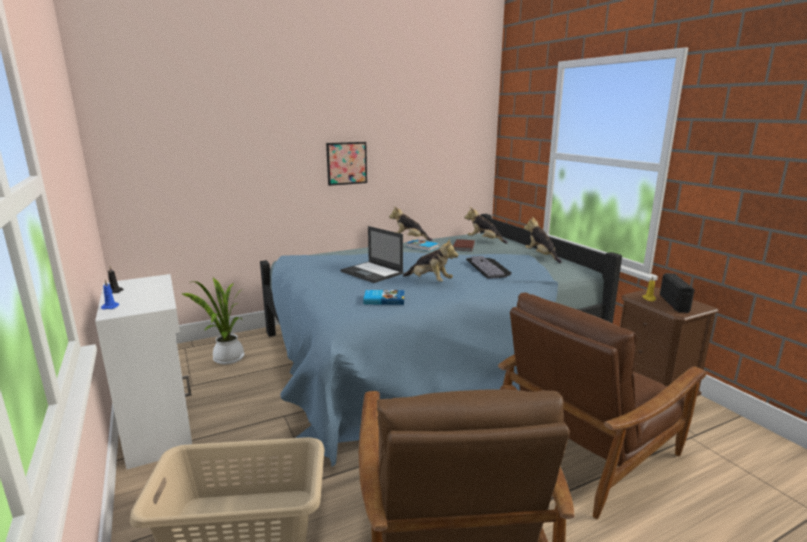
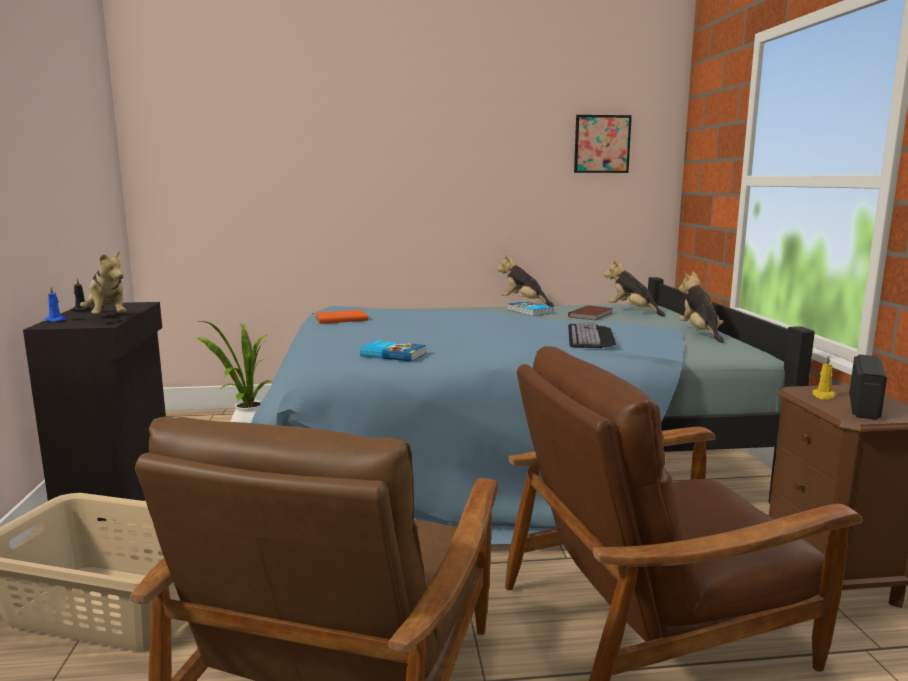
camera: 20 degrees right, 5 degrees down
(161, 428) = (119, 489): white cabinet -> black cabinet
(305, 269) = (340, 319): none -> orange book
(346, 163) = (441, 192): picture -> picture (602, 144)
(372, 272) = (418, 328): laptop -> none
(429, 281) = (482, 343): plush toy -> plush toy (108, 318)

